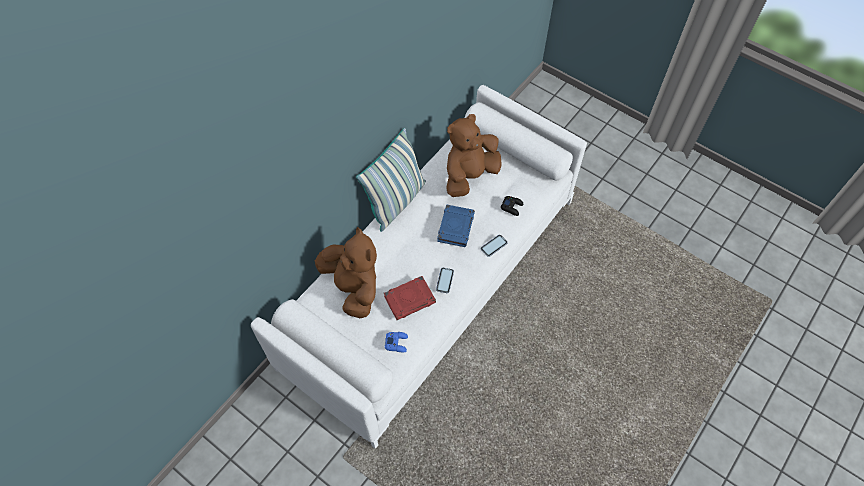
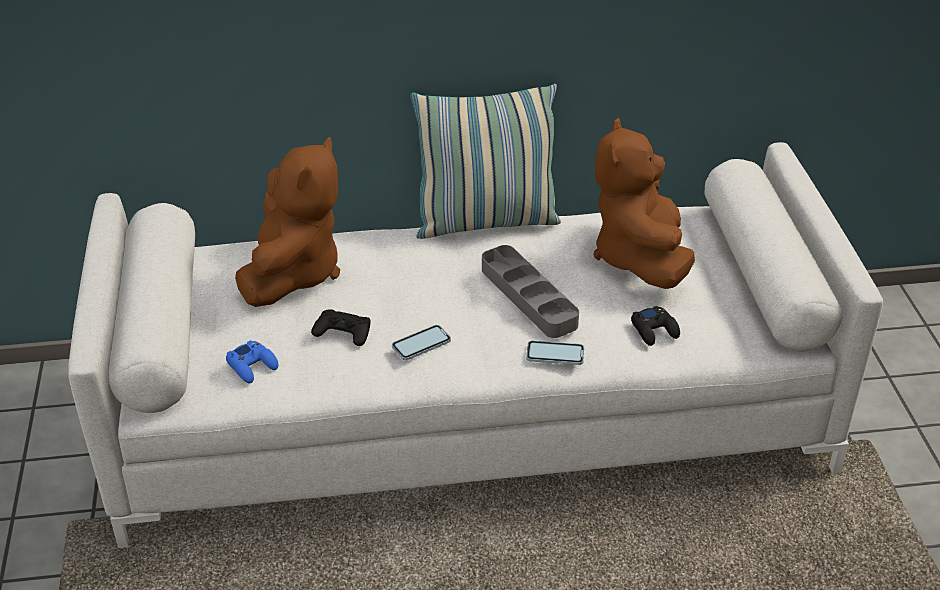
camera: 45 degrees right, 20 degrees down
(410, 299) = (343, 332): red book -> black game controller
(455, 227) = (528, 296): blue book -> grey tray
(469, 176) = (639, 258): brown plush toy -> brown plush toy turned 90 degrees counterclockwise

